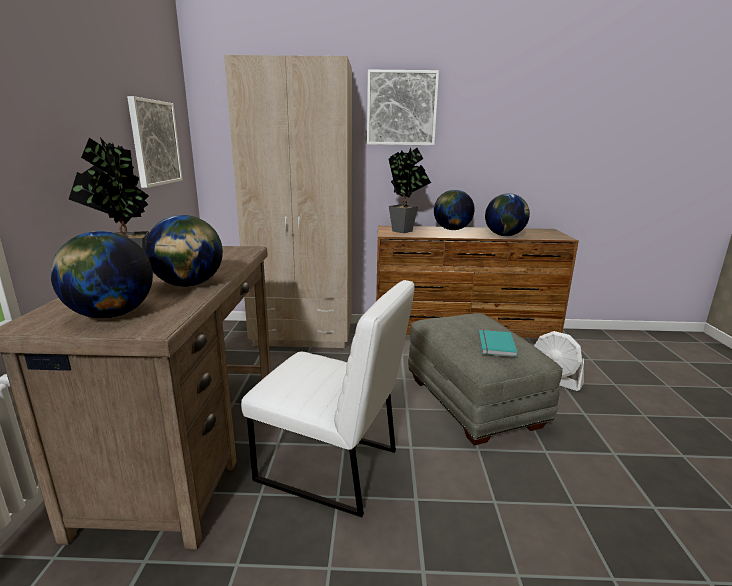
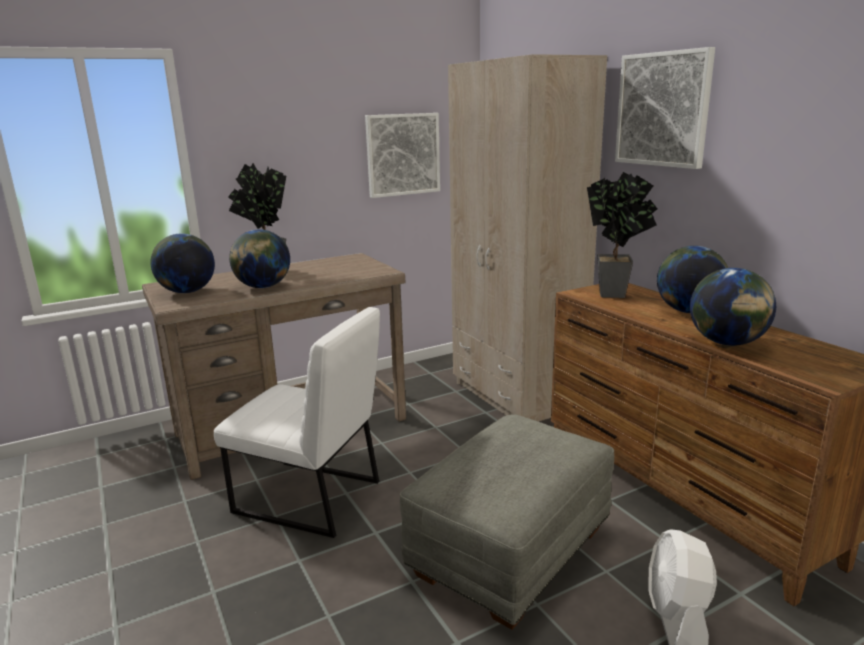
camera: 60 degrees right, 0 degrees up
(331, 466) = (311, 498): white chair -> white chair turned 60 degrees counterclockwise
(495, 345) = (490, 473): turquoise book -> none

